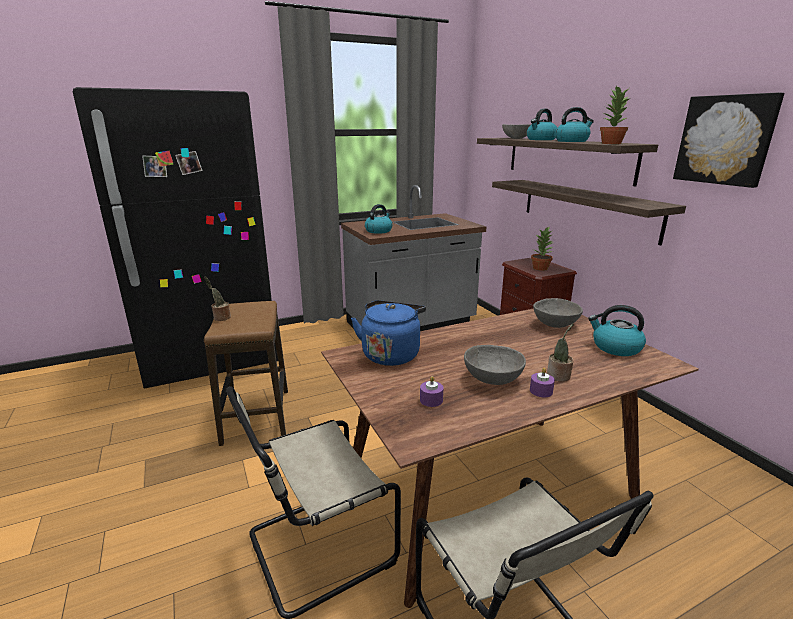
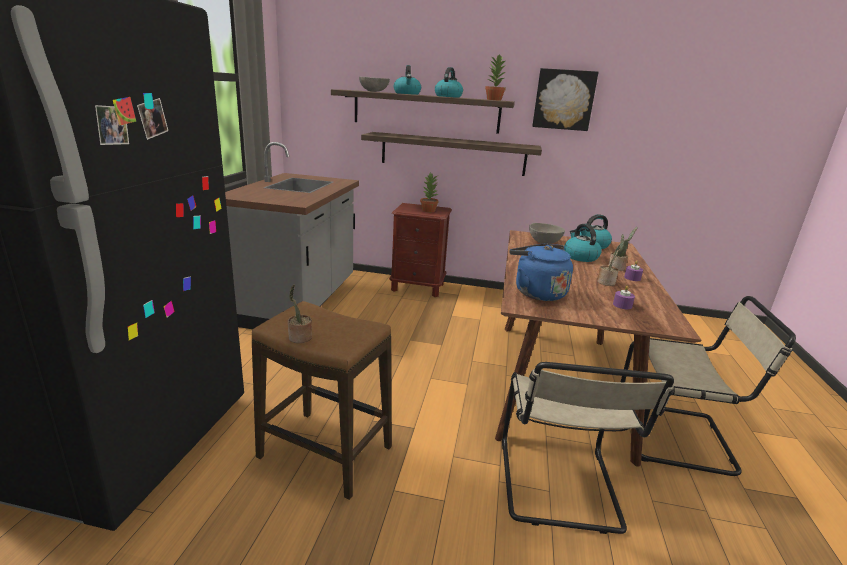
camera: 55 degrees left, 0 degrees up
(378, 231) = (285, 198): kettle -> kettle (580, 257)
(491, 379) = (607, 282): grey bowl -> potted plant

